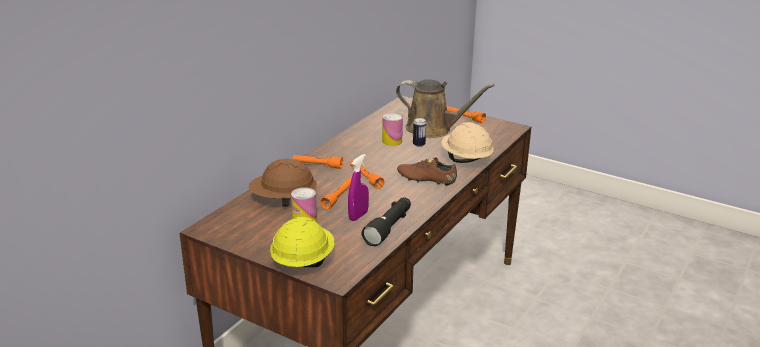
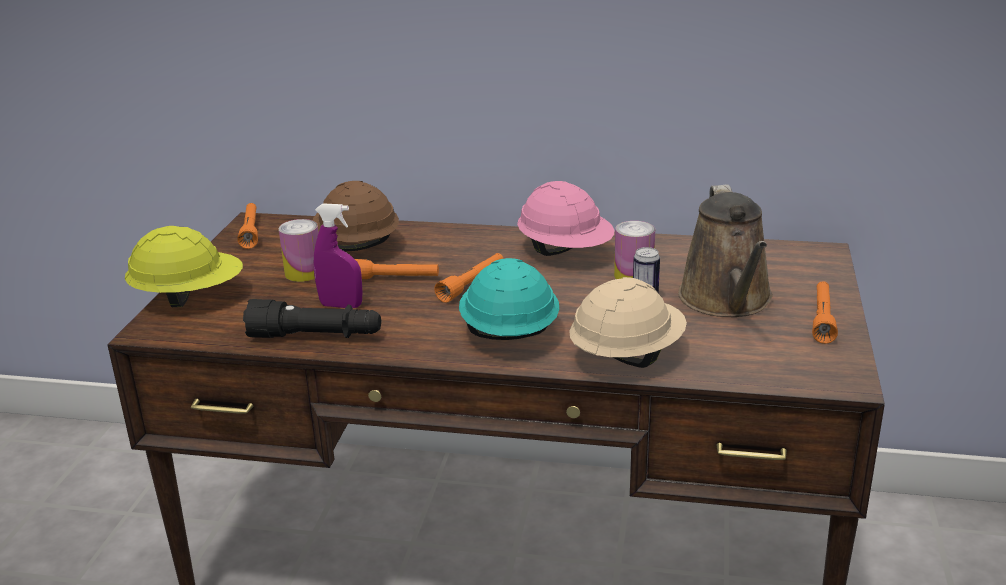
camera: 70 degrees right, 0 degrees up
(317, 165) = (486, 242): orange flashlight -> orange flashlight (250, 232)
(351, 149) = (565, 252): none -> pink hard hat
(426, 179) = (509, 334): brown shoe -> turquoise hard hat

